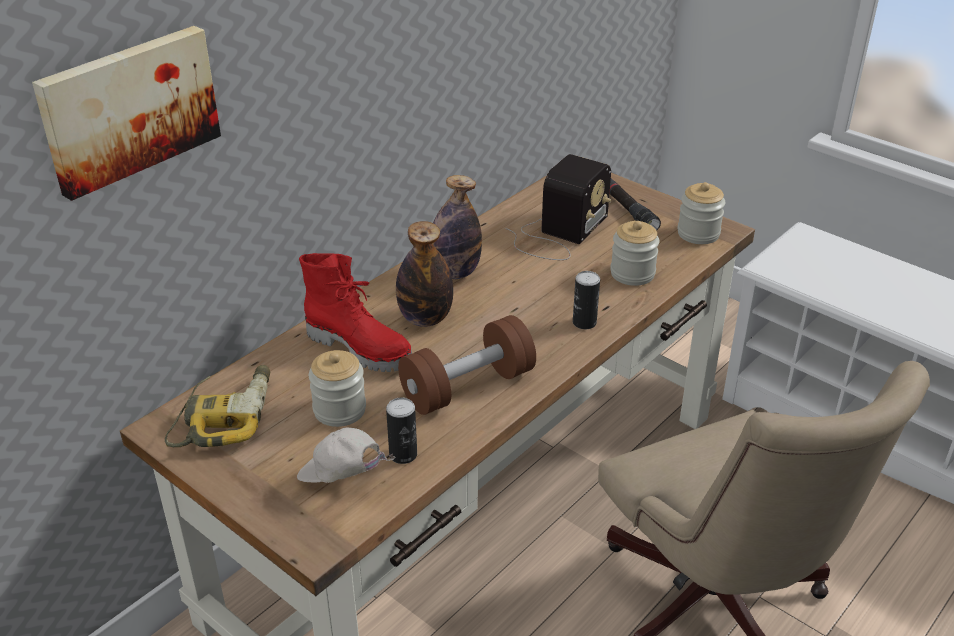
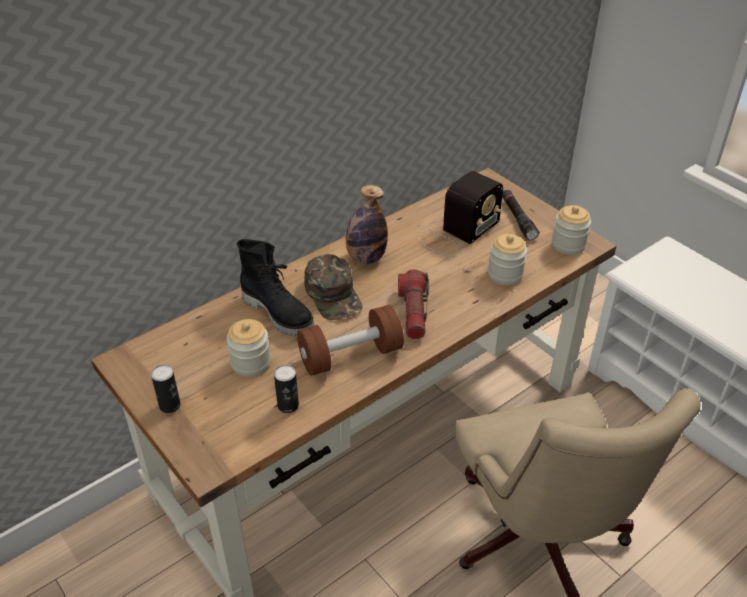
camera: 10 degrees right, 5 degrees up
(129, 108) = (99, 131): picture -> none
(224, 415) = (167, 356): power drill -> none
(342, 478) = (238, 419): white cap -> none
(361, 348) = (279, 313): red boot -> black boot
(425, 318) = (333, 294): bottle -> green cap
(532, 327) = (413, 312): none -> flashlight
(584, 322) = (455, 312): can -> can (170, 405)

